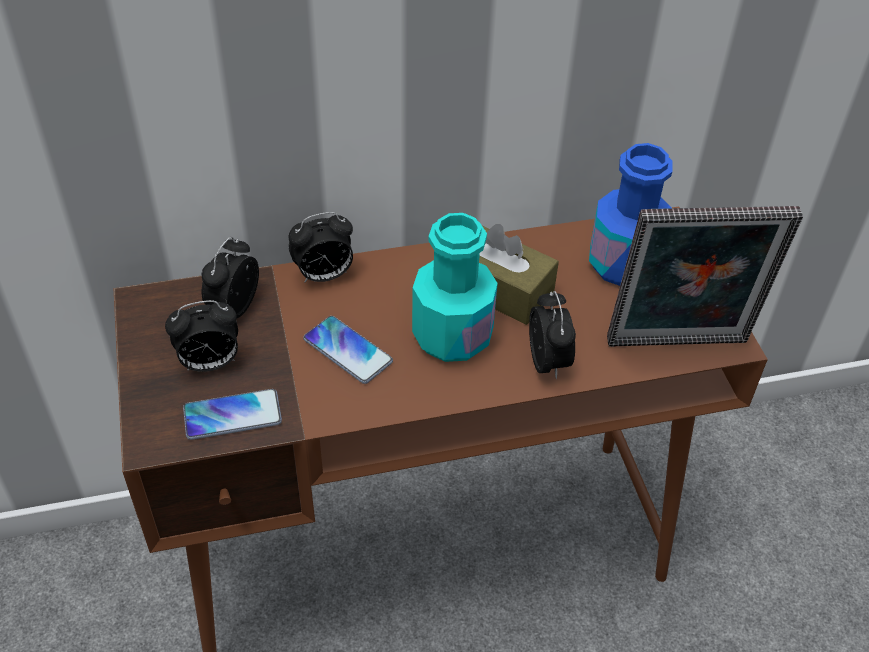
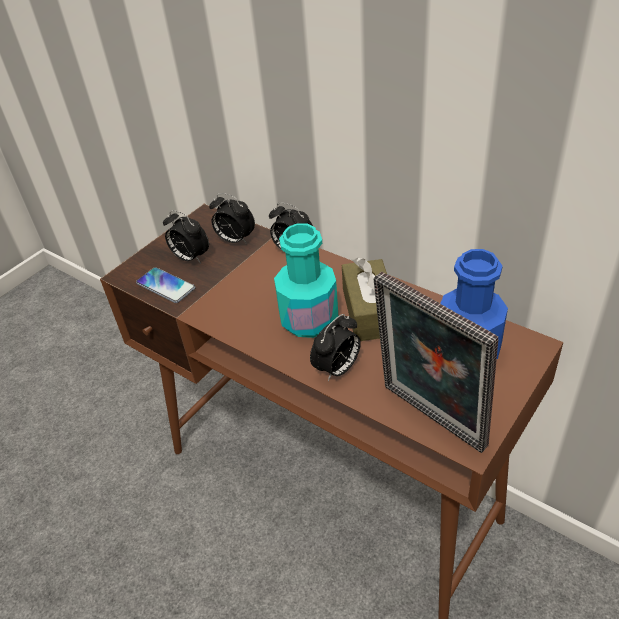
camera: 55 degrees right, 5 degrees down
(234, 307) = (235, 240): alarm clock -> alarm clock turned 135 degrees counterclockwise
(348, 350) = (251, 292): phone -> none

